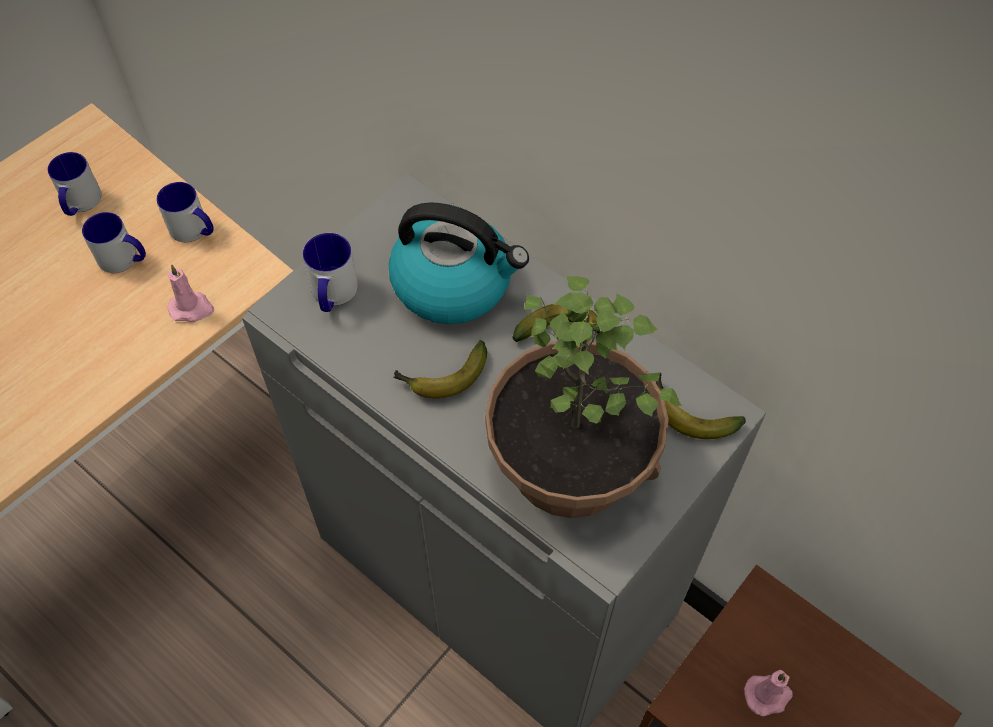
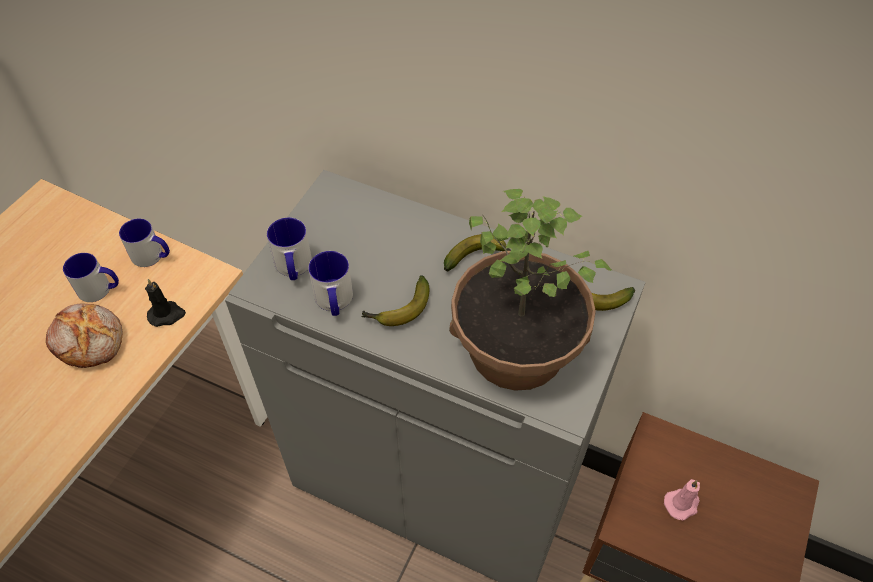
camera: 15 degrees left, 5 degrees down
(80, 203) = (51, 255): mug -> mug (334, 302)
(97, 319) = (89, 340): none -> bread
(192, 308) = (167, 314): pink candle -> black candle
(454, 284) = (386, 240): kettle -> none

